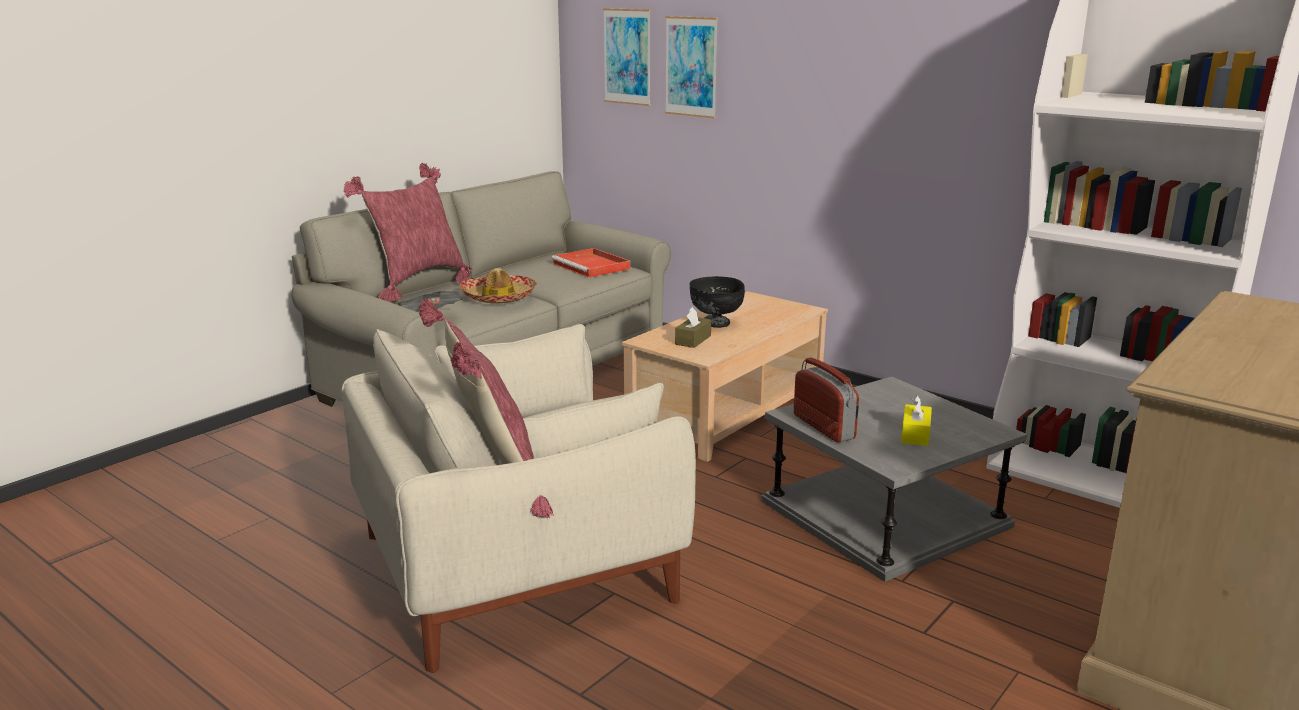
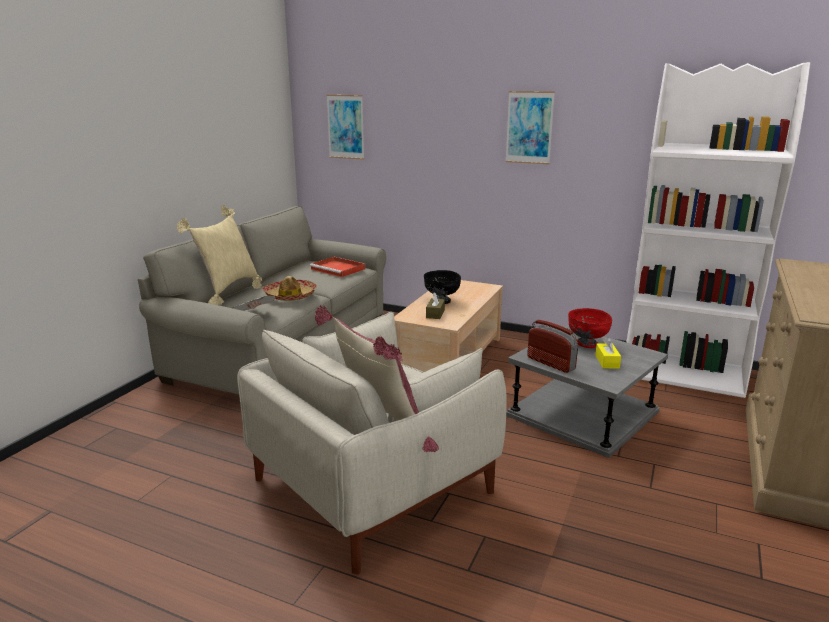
camera: 15 degrees left, 0 degrees up
(415, 291) = (226, 296): red pillow -> beige pillow
(691, 67) = (394, 133): picture -> picture (529, 127)
(903, 406) = (587, 344): none -> red bowl

